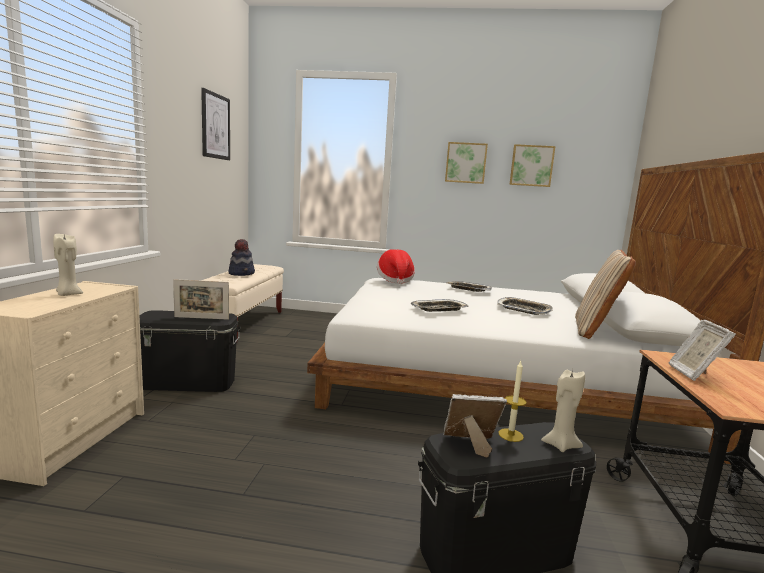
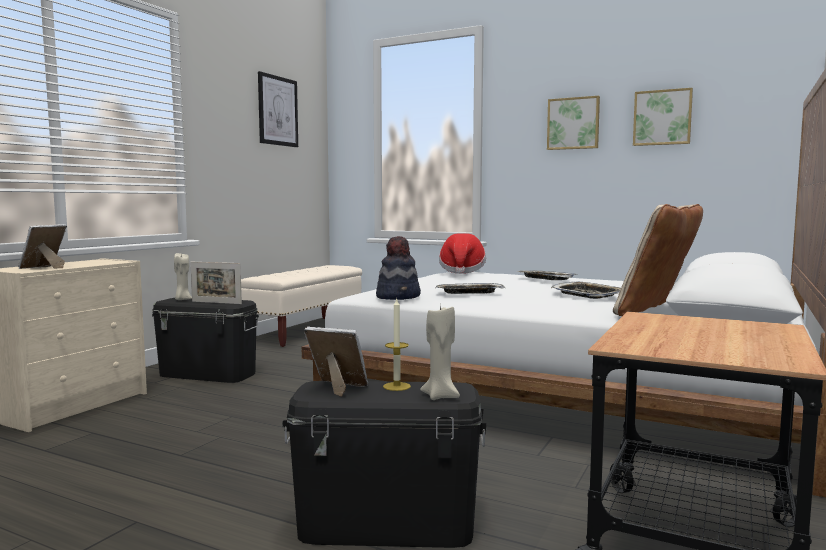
camera: 20 degrees right, 5 degrees down
(68, 294) = (72, 264): beige candle -> beige candle (182, 299)
(242, 273) = (303, 271): hat -> hat (399, 297)
(693, 374) = (644, 327): picture frame -> picture frame (44, 268)

